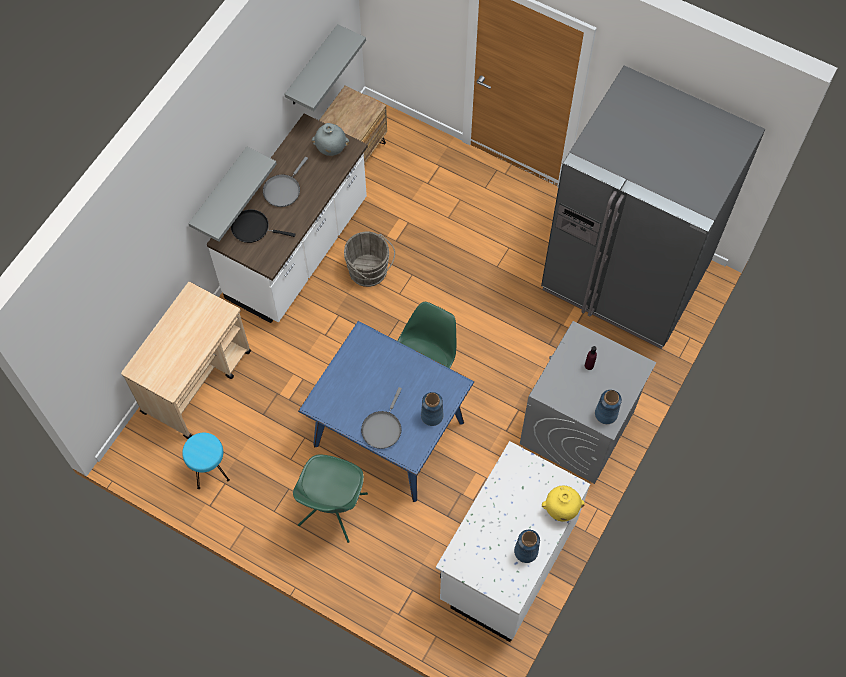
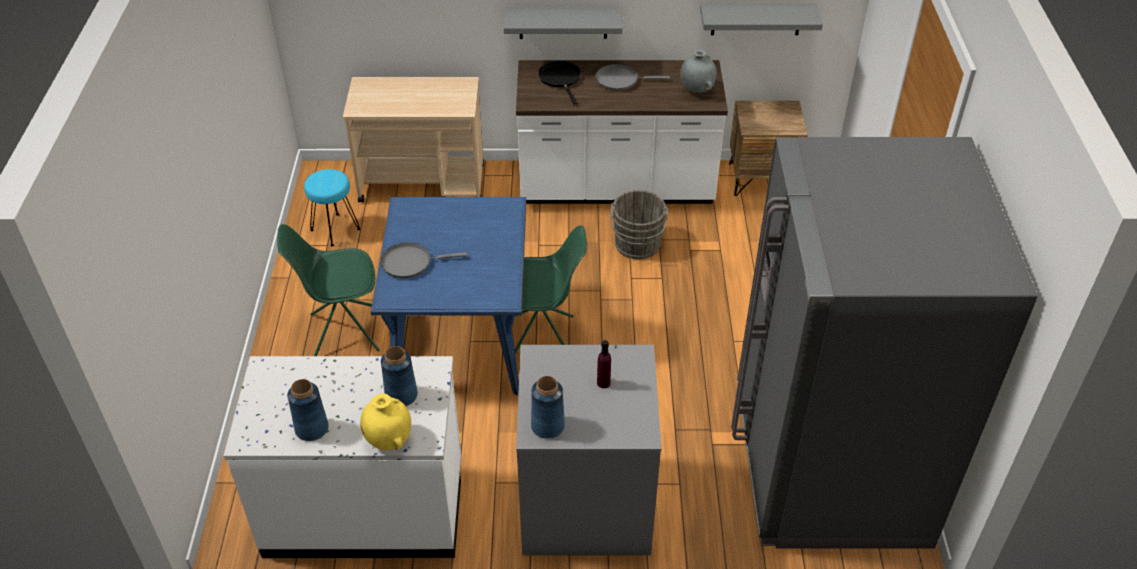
camera: 60 degrees right, 20 degrees down
(432, 415) = (452, 294): blue vase -> blue vase (401, 395)

